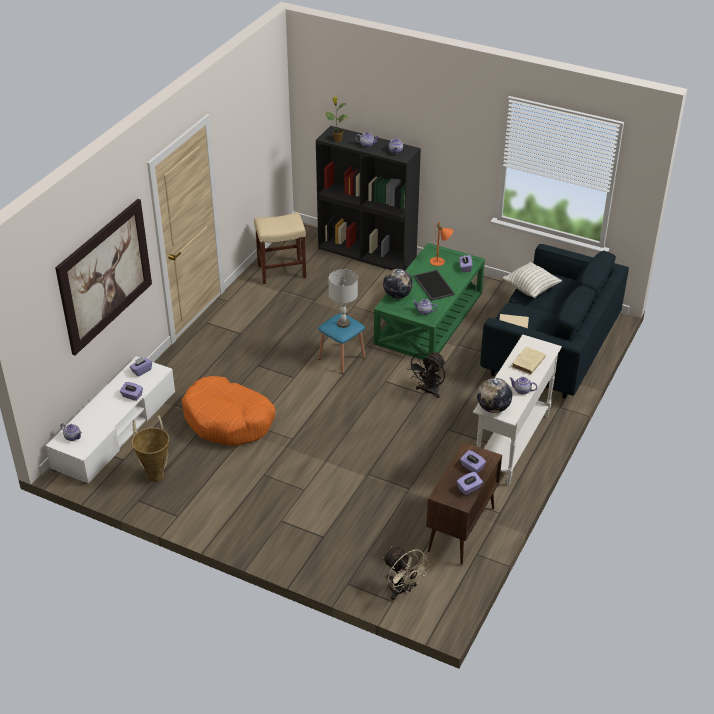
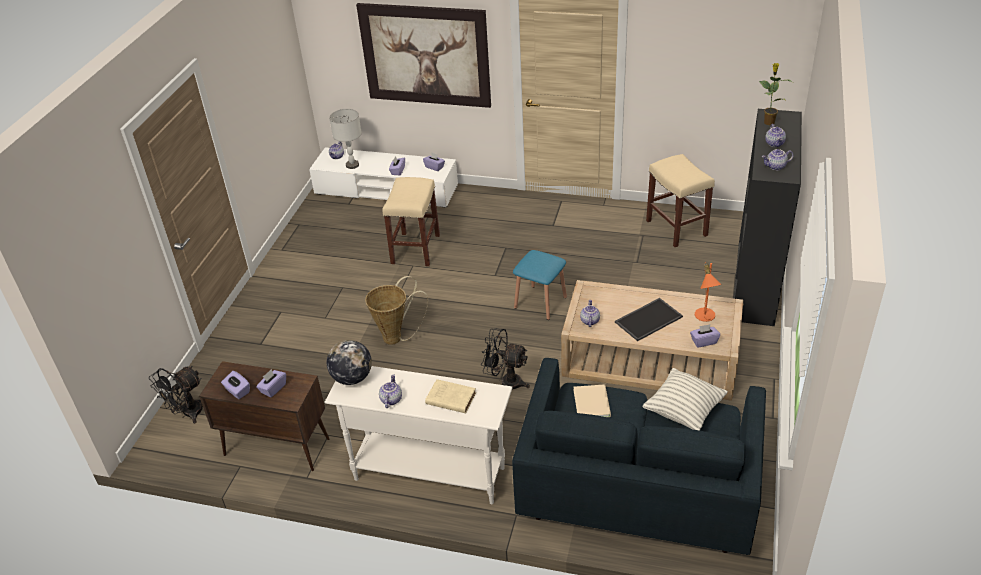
camera: 80 degrees right, 0 degrees up
(155, 473) = (334, 224): basket -> basket (397, 337)
(228, 420) = (415, 248): orange dog bed -> beige stool
(343, 323) = (539, 262): grey table lamp -> grey table lamp (352, 165)
(397, 295) = (611, 293): globe -> none
(402, 590) = (187, 414): beige fan -> black fan
(430, 318) = (650, 360): green coffee table -> beige coffee table

